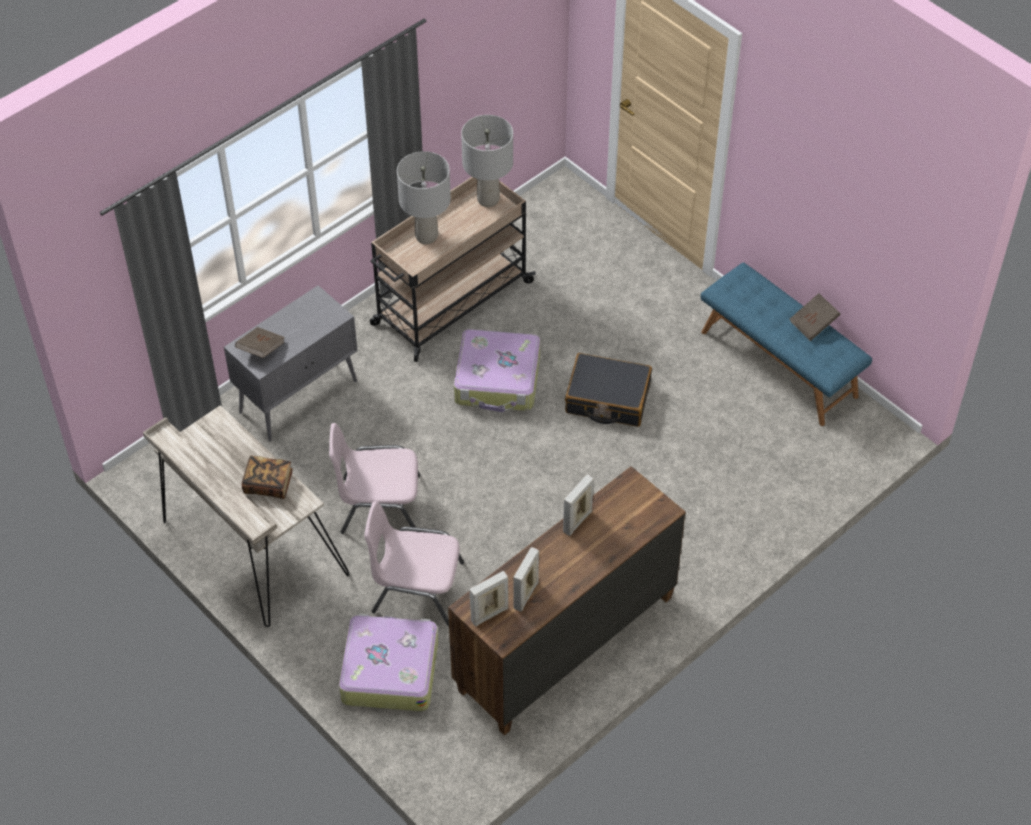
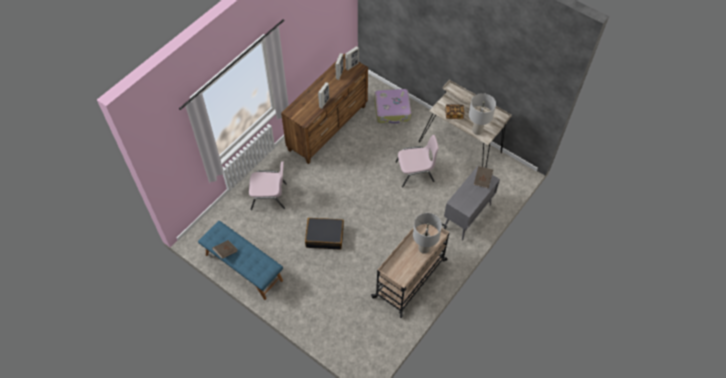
camera: 170 degrees right, 5 degrees up
(416, 588) = (390, 141): pink chair -> pink chair (269, 196)
(487, 199) = (398, 277): grey table lamp -> grey table lamp (477, 130)
(498, 380) = (378, 238): suitcase -> none

